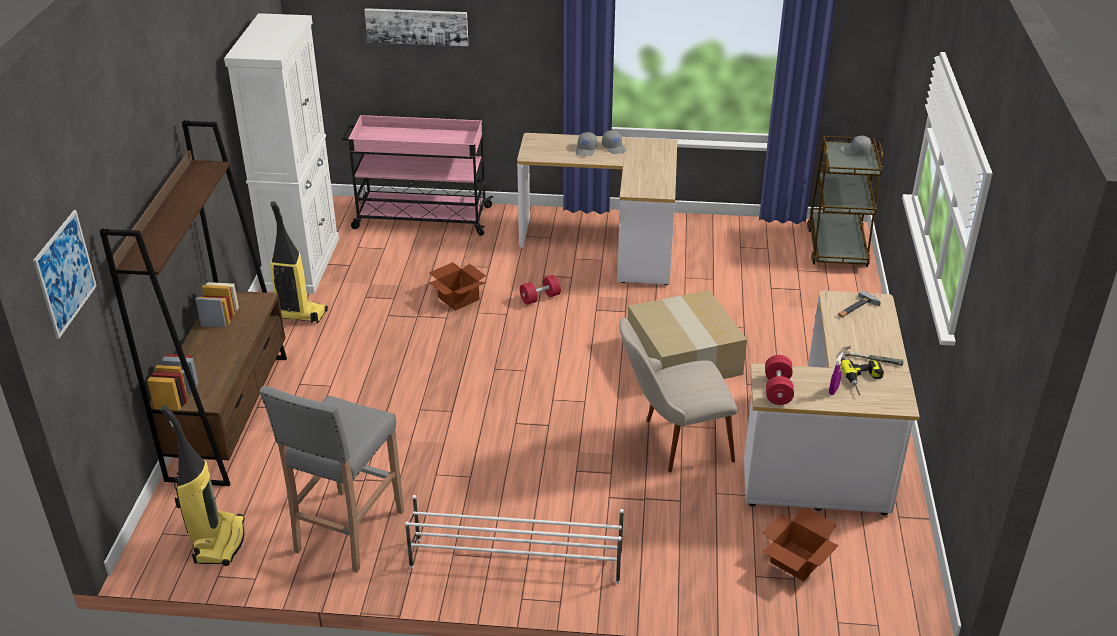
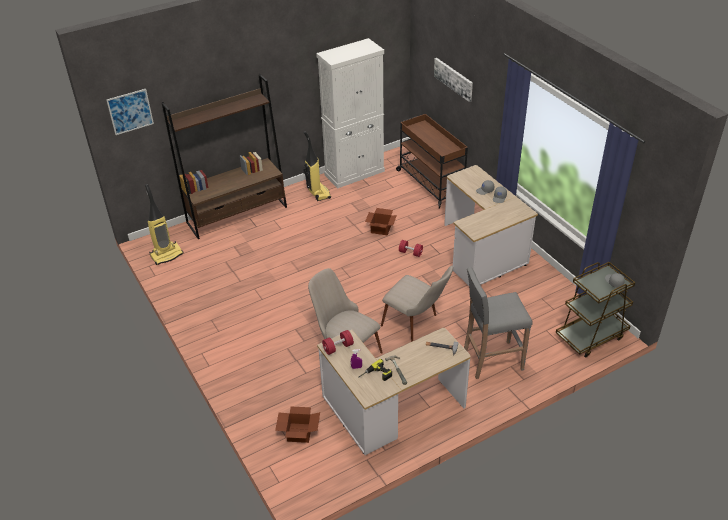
camera: 55 degrees right, 5 degrees up
(347, 532) = (199, 284): grey stool -> grey stool (491, 360)
(420, 218) = (430, 183): pink cart -> brown cart
(515, 560) = (222, 339): white shoe rack -> none
(685, 358) = (416, 324): cardboard box -> beige chair

